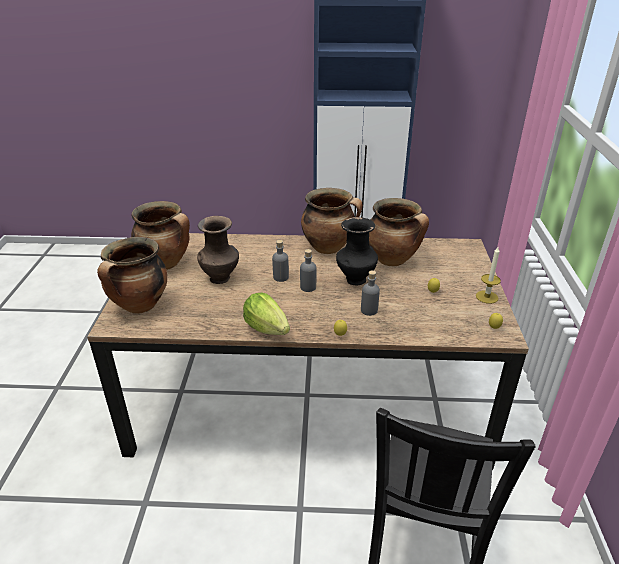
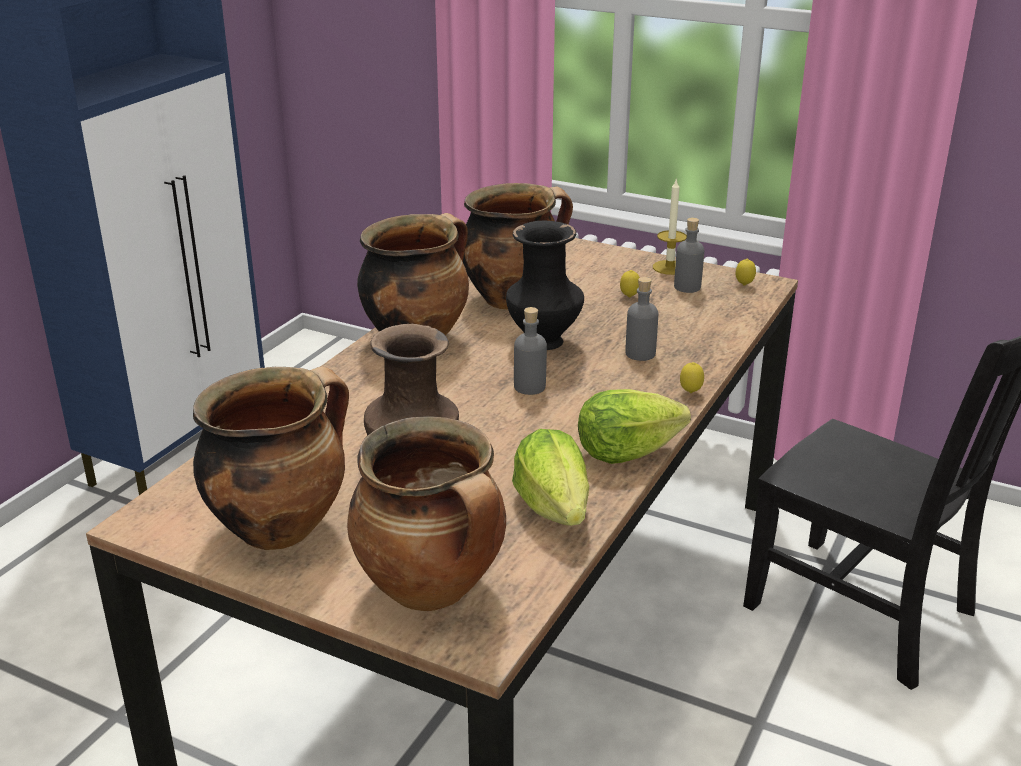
camera: 65 degrees left, 5 degrees down
(209, 319) = (554, 508): none -> lettuce
(281, 277) = (472, 404): grey bottle -> grey bottle (687, 287)

